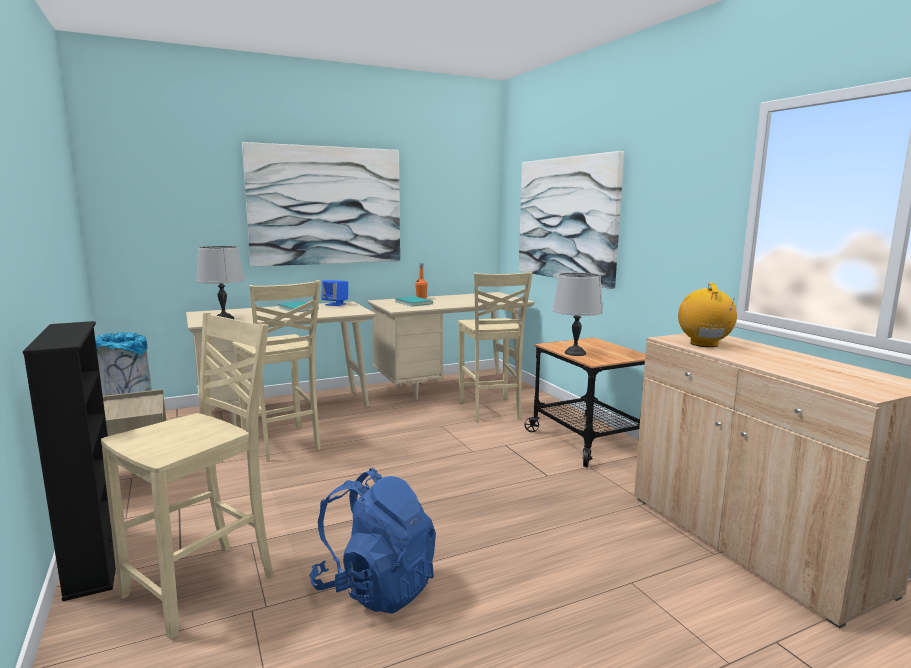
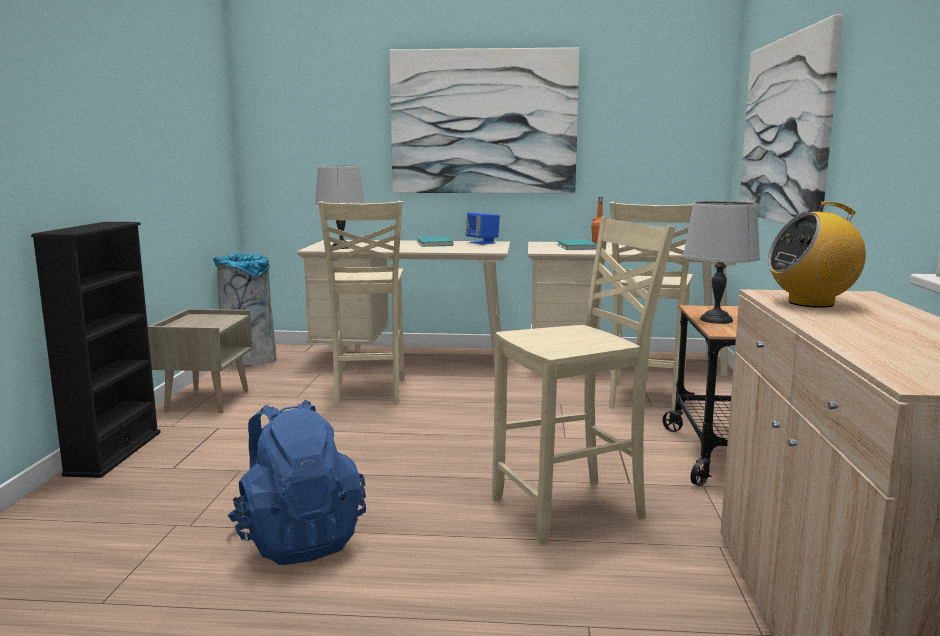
camera: 30 degrees right, 0 degrees up
(204, 586) = (164, 495): beige chair -> beige chair (572, 509)
(704, 344) = (811, 303): radio -> radio turned 135 degrees counterclockwise

